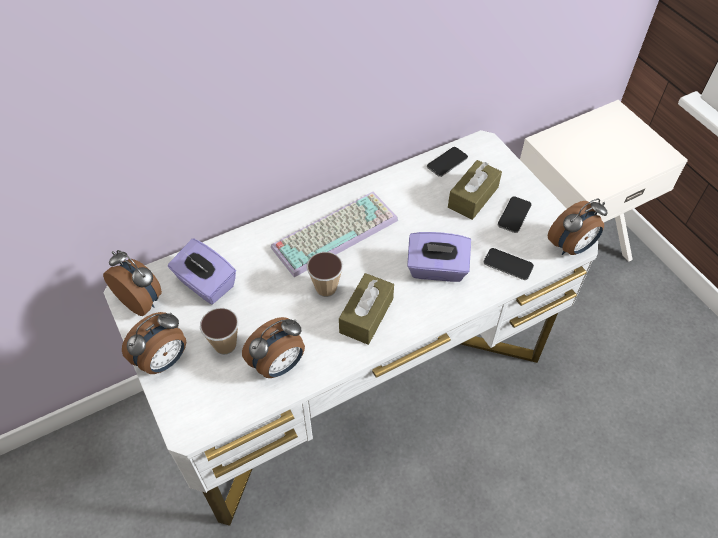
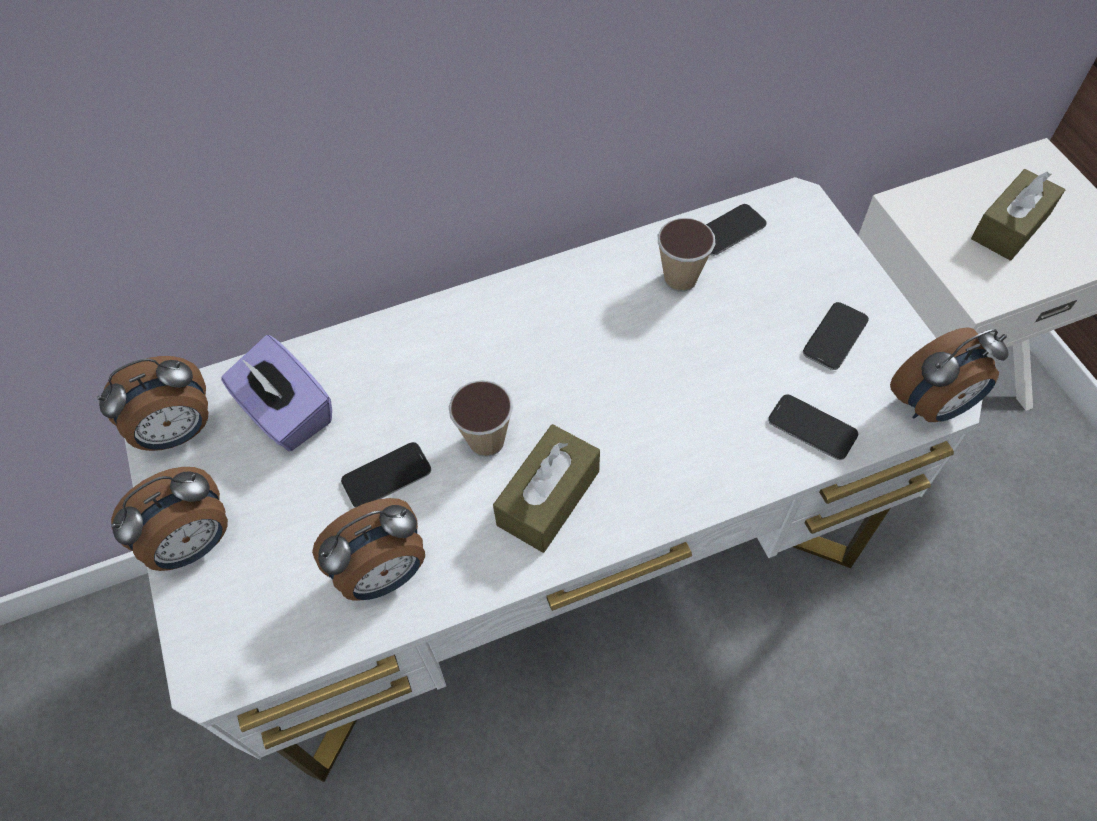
camera: 10 degrees right, 5 degrees up
(142, 300) = (178, 433): alarm clock -> alarm clock turned 105 degrees clockwise
(225, 345) = (300, 527): cup -> cup (680, 279)
(271, 313) = (387, 476): none -> phone
(335, 231) = (518, 339): keyboard -> none
(436, 269) = (683, 425): purple tissue box -> none
(473, 197) = (766, 297): brown tissue box -> brown tissue box (1010, 226)

